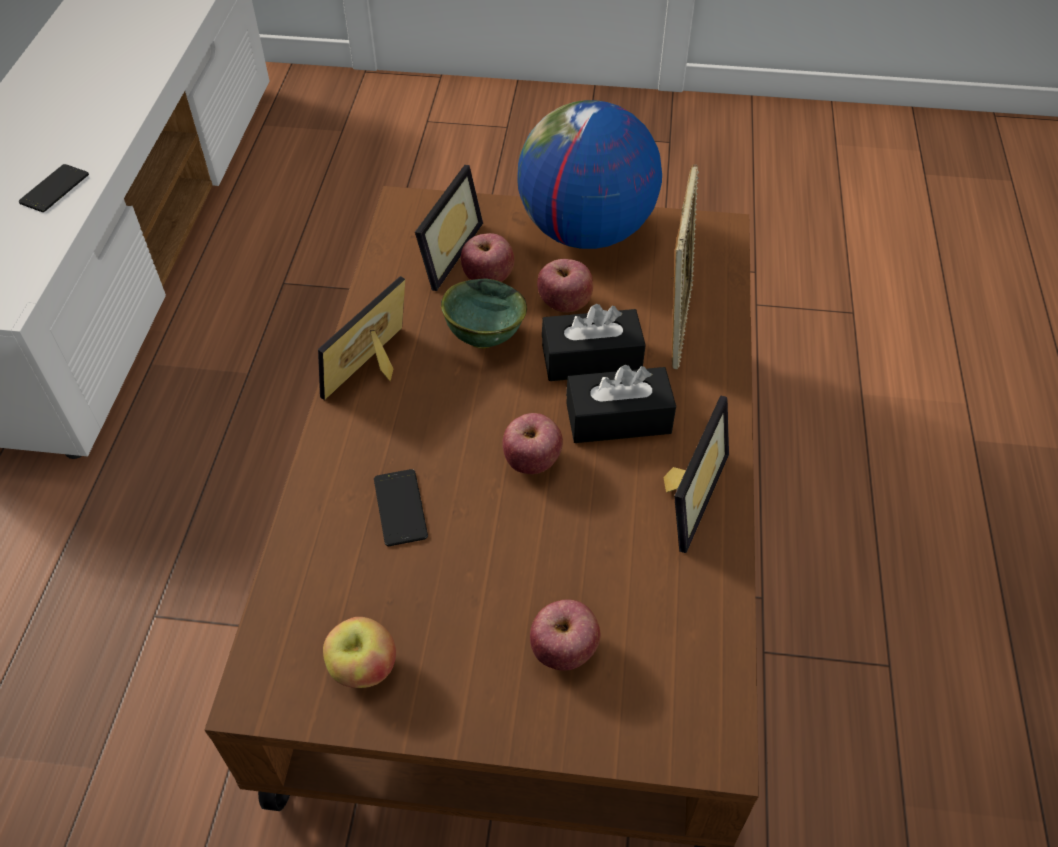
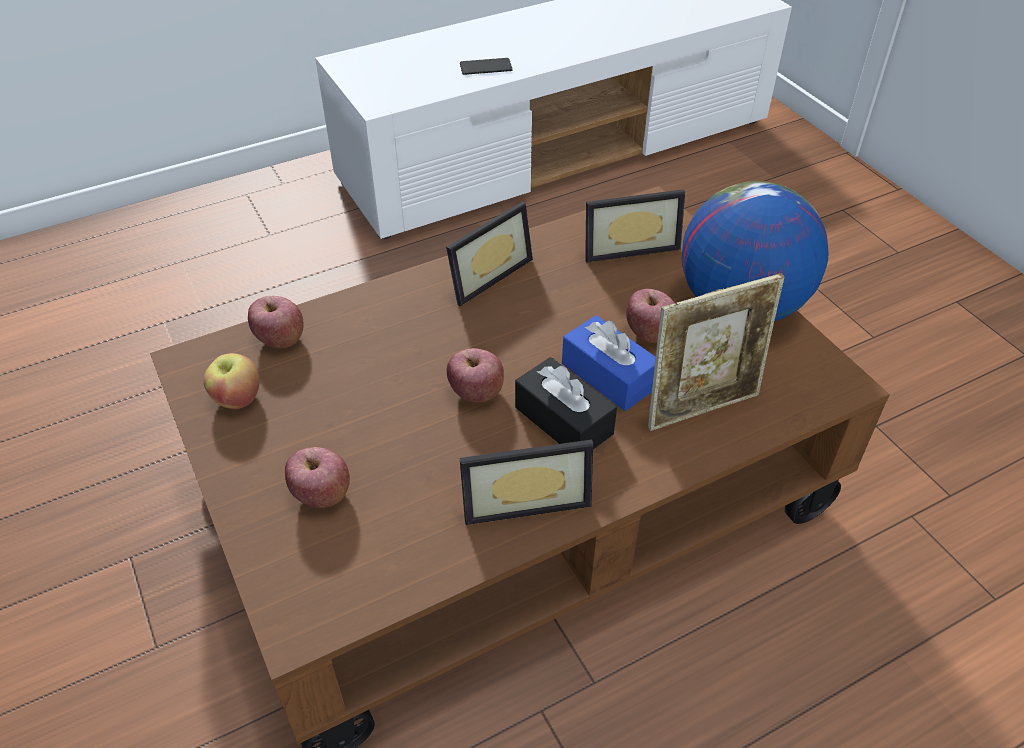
camera: 55 degrees right, 5 degrees down
(377, 370) = (484, 274): picture frame -> picture frame turned 135 degrees clockwise
(400, 508) = (377, 348): phone -> none
(483, 337) = (568, 308): green bowl -> none
(488, 278) = (629, 281): apple -> apple (280, 339)
(591, 359) = (608, 375): black tissue box -> blue tissue box

